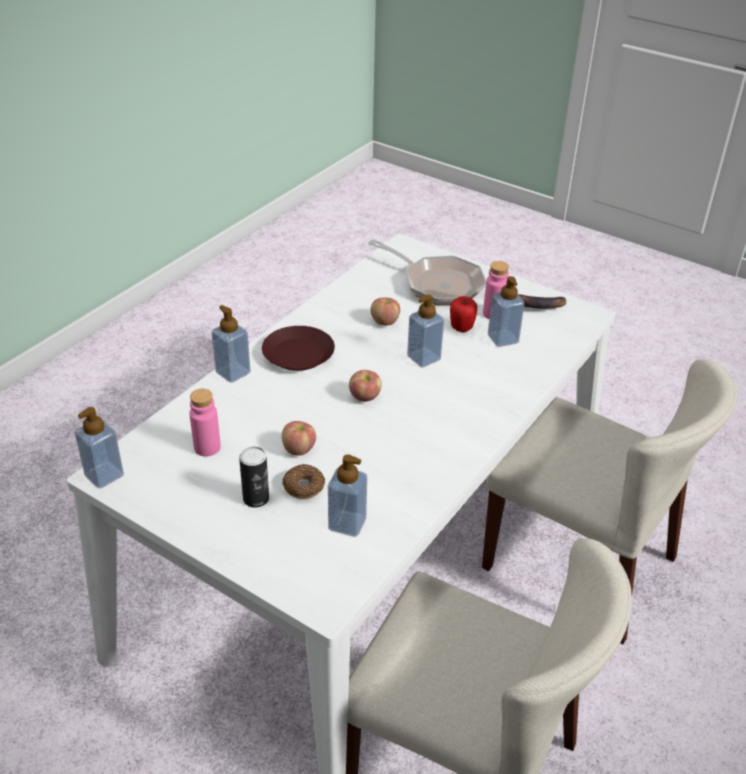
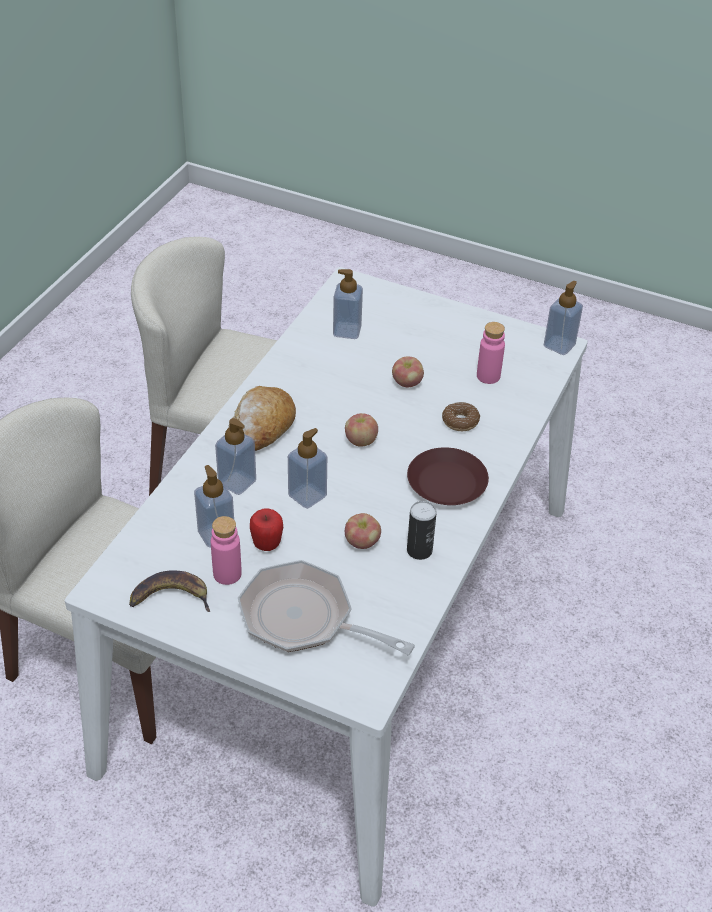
camera: 170 degrees right, 5 degrees up
(233, 372) = (505, 452): soap dispenser -> soap dispenser (237, 482)
(256, 498) = (426, 341): can -> can (419, 550)
(303, 487) = (391, 353): donut -> donut (460, 421)
(460, 418) = (261, 429): none -> bread

